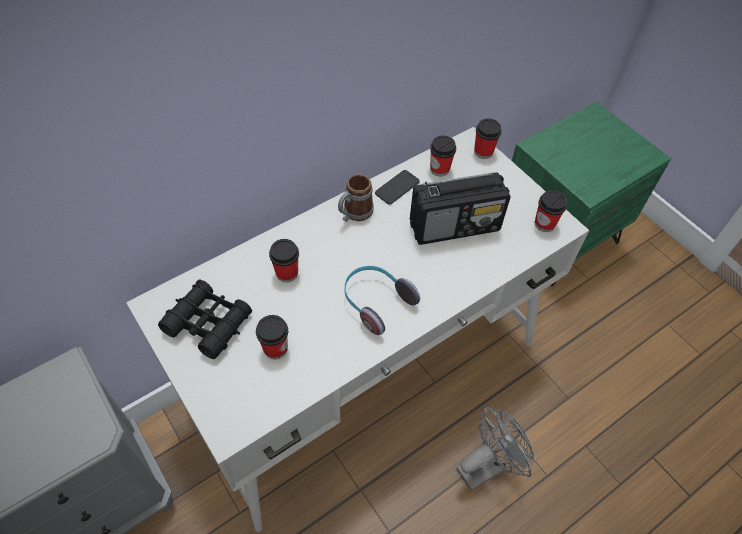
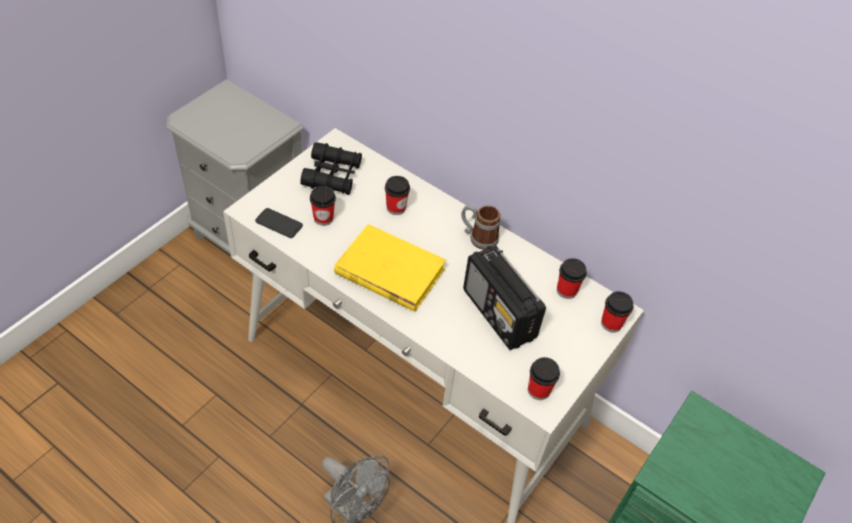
camera: 70 degrees right, 5 degrees down
(376, 302) = (389, 271): headphones -> yellow book
(397, 187) = (525, 262): phone -> phone (279, 223)

